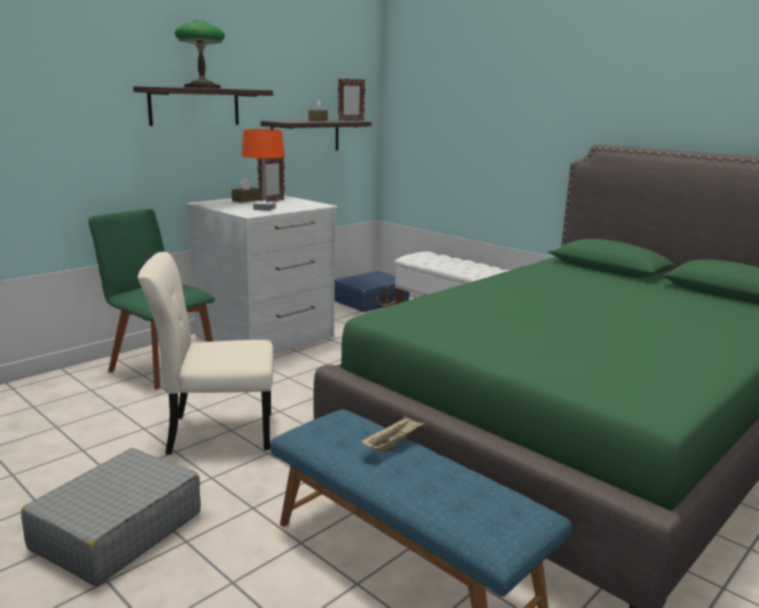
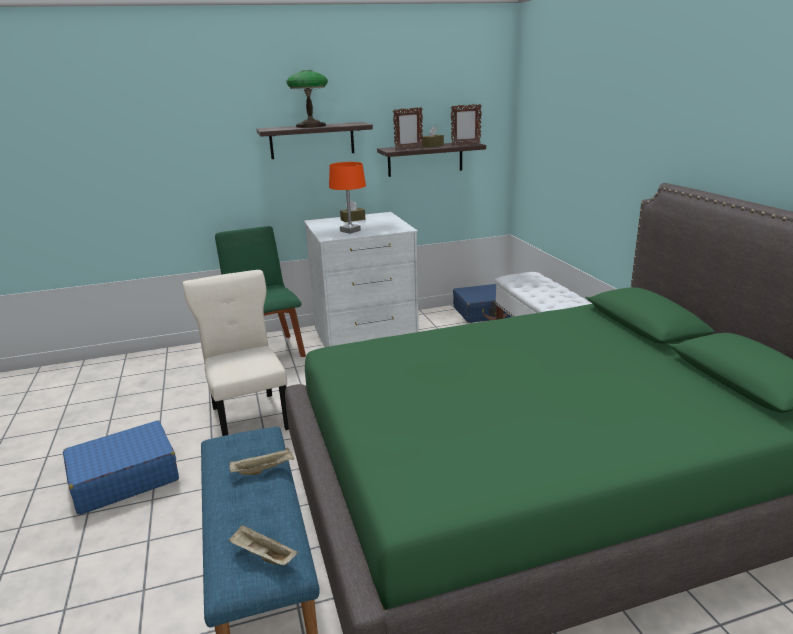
camera: 30 degrees right, 5 degrees up
(117, 531) = (124, 478): grey suitcase -> blue suitcase
(216, 432) = (249, 416): beige chair -> beige chair turned 45 degrees clockwise
(271, 202) = (369, 222): picture frame -> picture frame (408, 149)
(500, 511) = (262, 556): none -> beige tray

